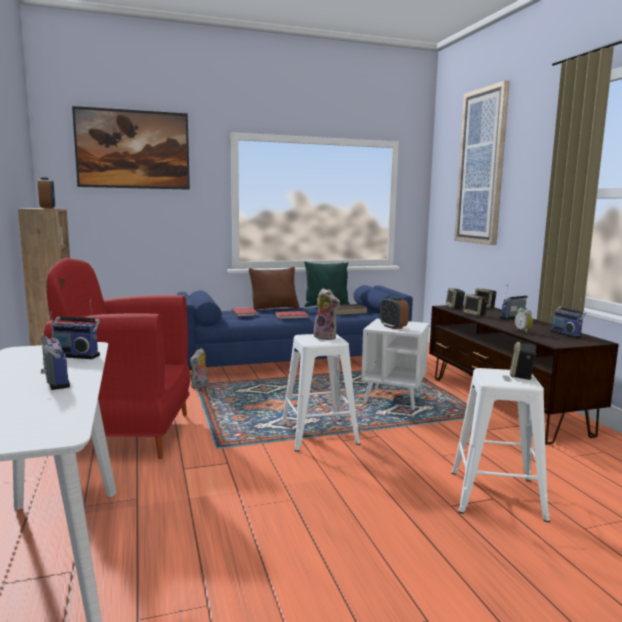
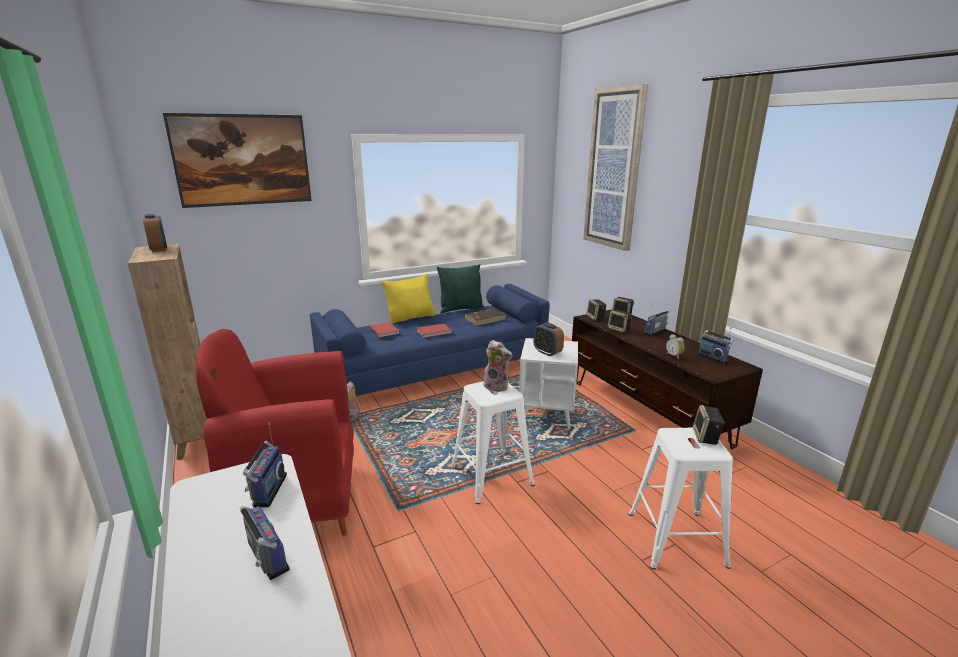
camera: 10 degrees left, 10 degrees up
(77, 355) = (267, 490): radio -> radio turned 90 degrees counterclockwise
(274, 308) = (411, 317): brown pillow -> yellow pillow

